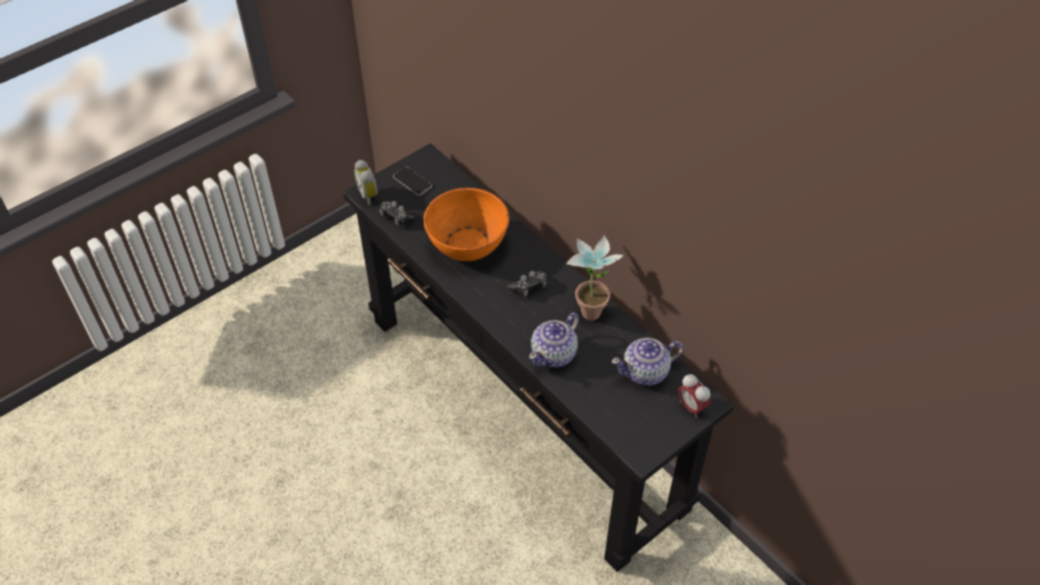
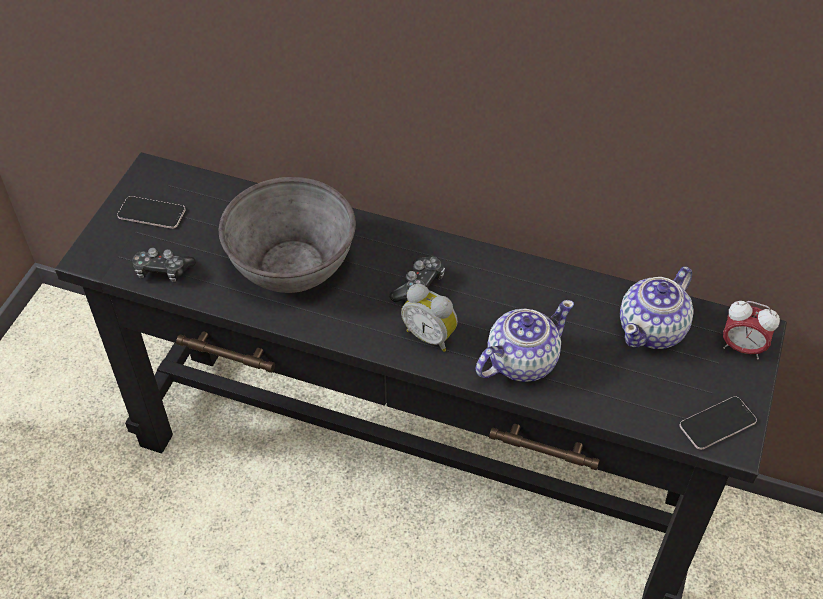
camera: 30 degrees left, 0 degrees up
(369, 195) = (100, 257): alarm clock -> alarm clock (430, 335)
(467, 244) = (291, 265): orange bowl -> grey bowl
(554, 354) = (520, 361): teapot -> teapot turned 135 degrees counterclockwise
(591, 307) = (519, 276): potted plant -> none
(640, 440) = (717, 423): none -> phone

